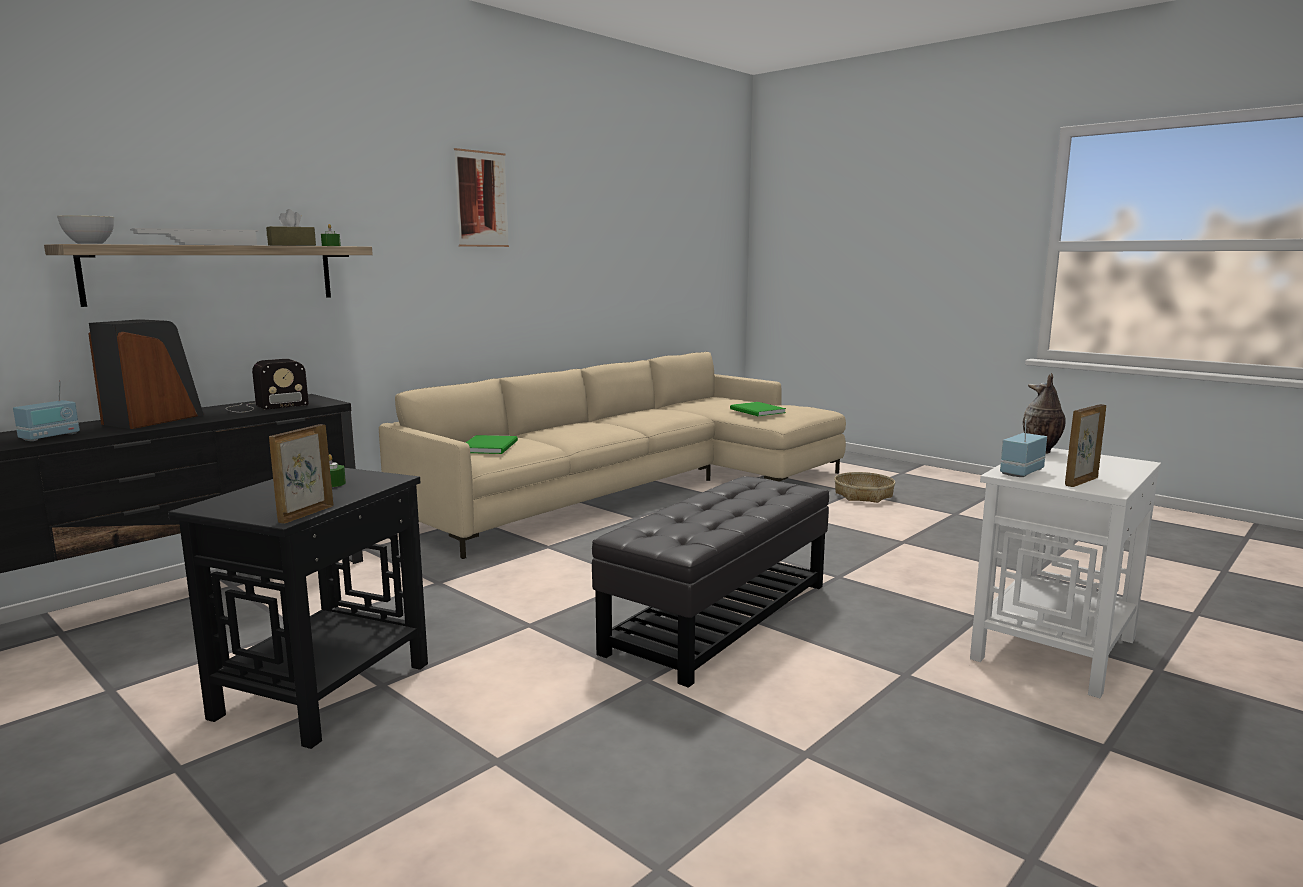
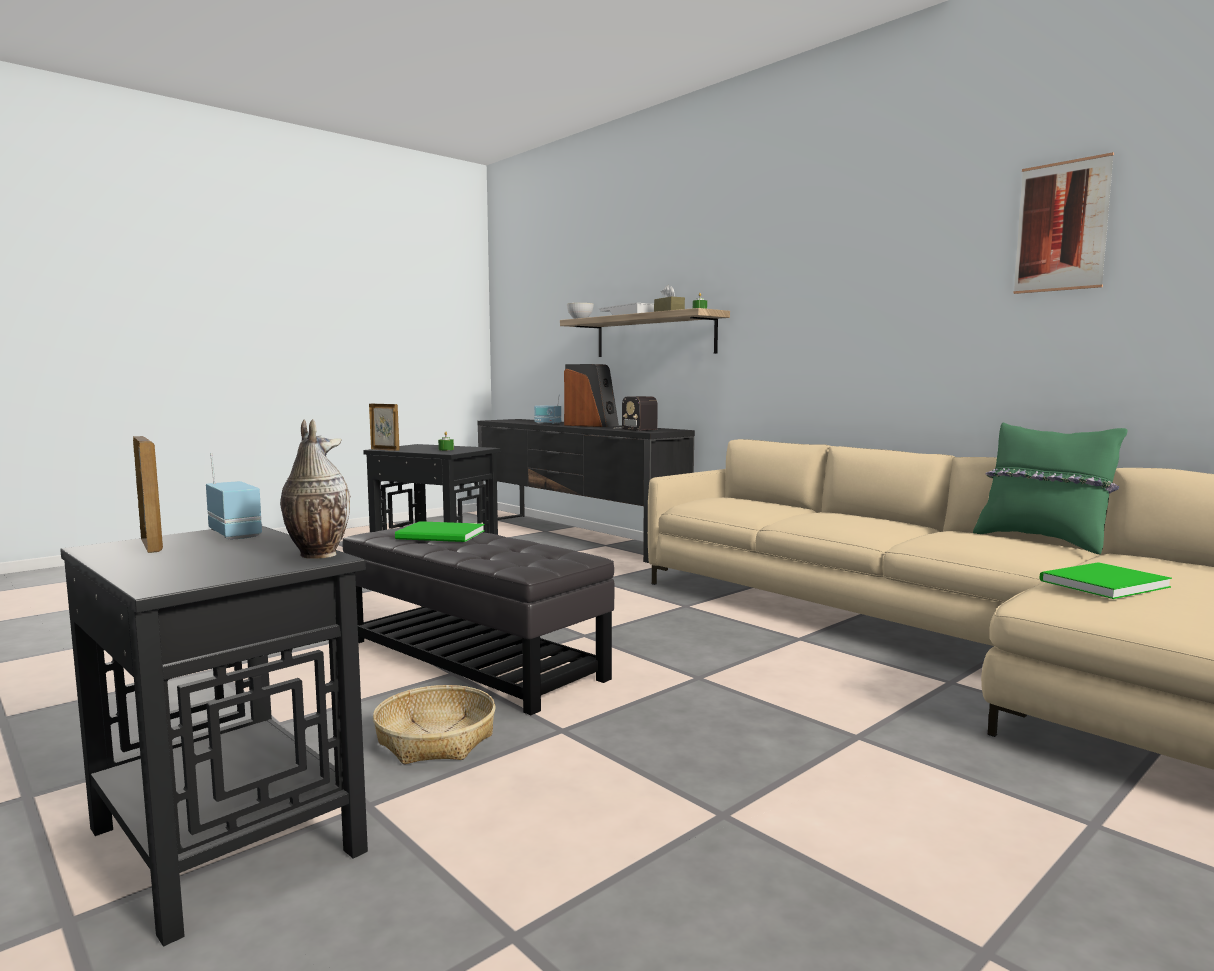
camera: 95 degrees right, 5 degrees down
(481, 199) = (865, 245): picture -> picture (1061, 226)
(491, 446) = (734, 502): green book -> green book (442, 535)
(644, 409) = (1043, 541): none -> green pillow
(863, 495) = (1075, 832): basket -> basket (436, 739)
(1052, 648) = (228, 839): white side table -> black side table

